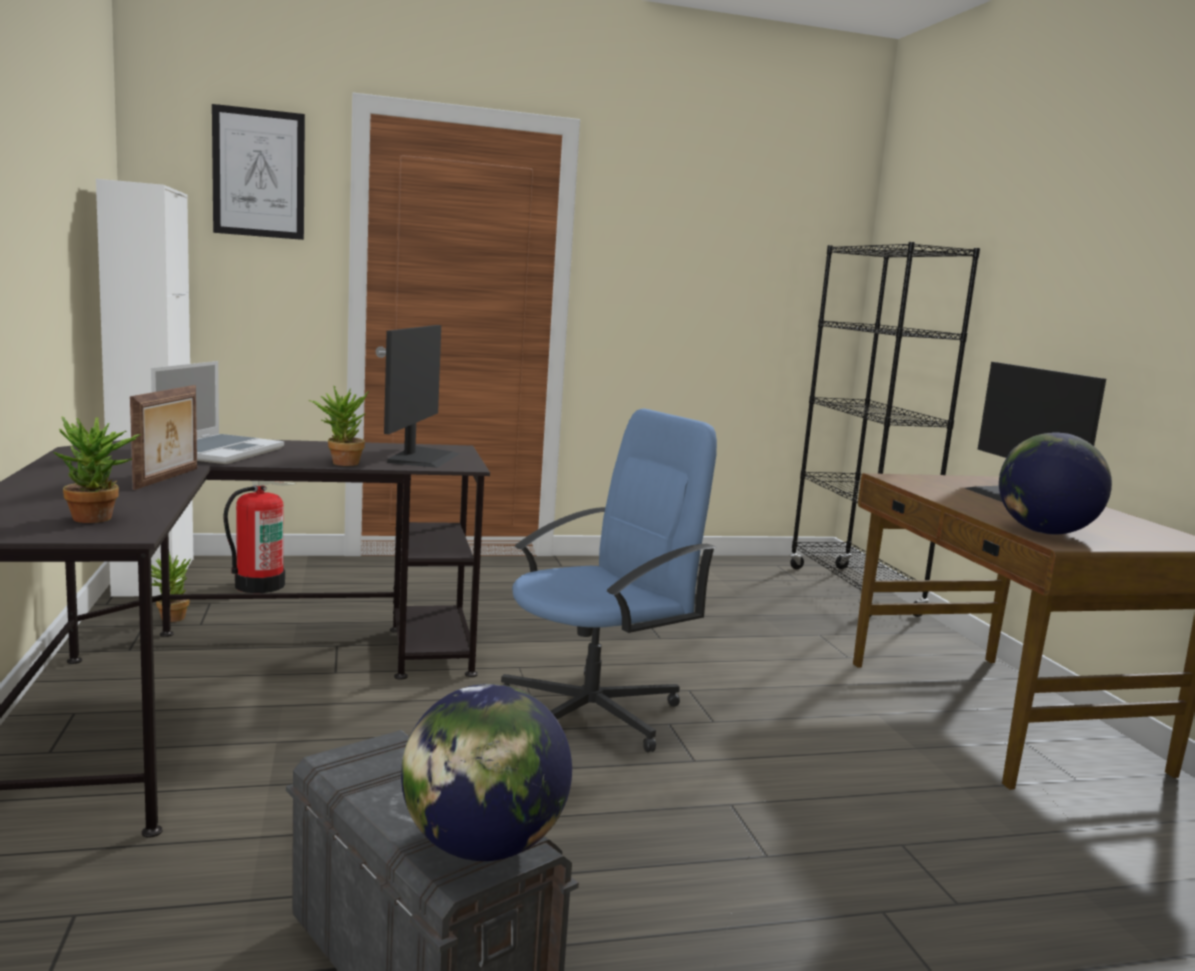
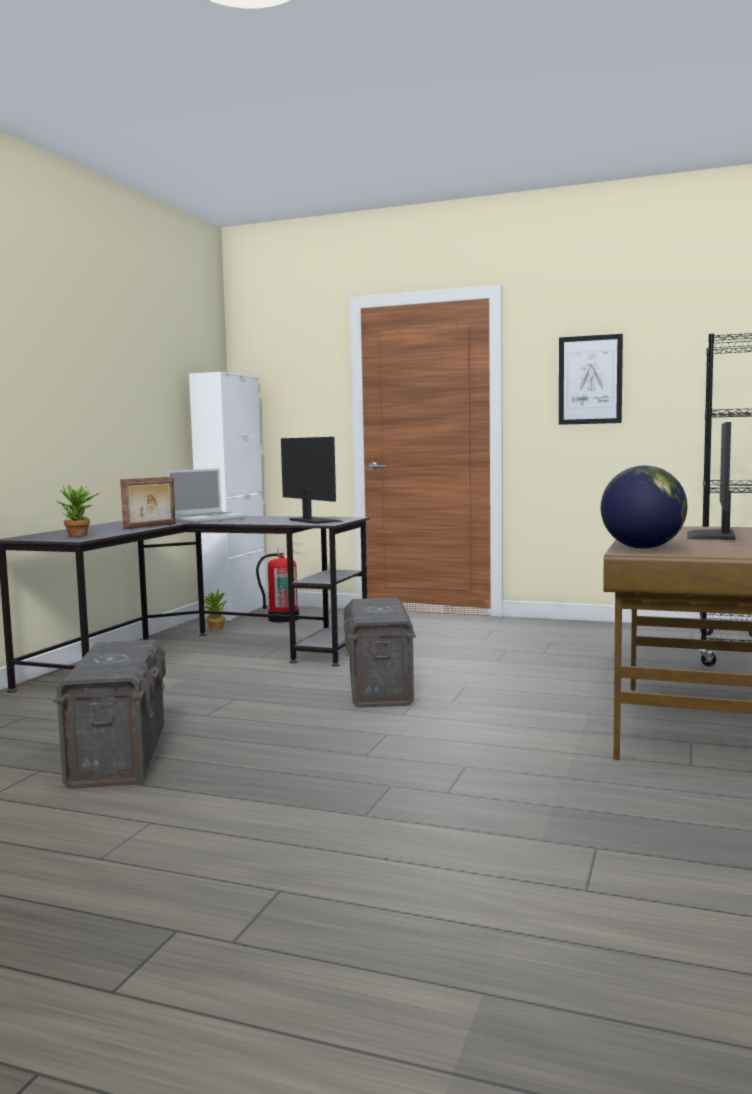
camera: 35 degrees right, 5 degrees down
(259, 173) = (298, 358): picture -> picture (590, 380)
(340, 463) = (256, 522): potted plant -> none
(422, 457) = (314, 521): monitor -> monitor turned 75 degrees counterclockwise
(483, 846) = (106, 670): globe -> none
(593, 712) = (379, 688): blue office chair -> grey storage box

